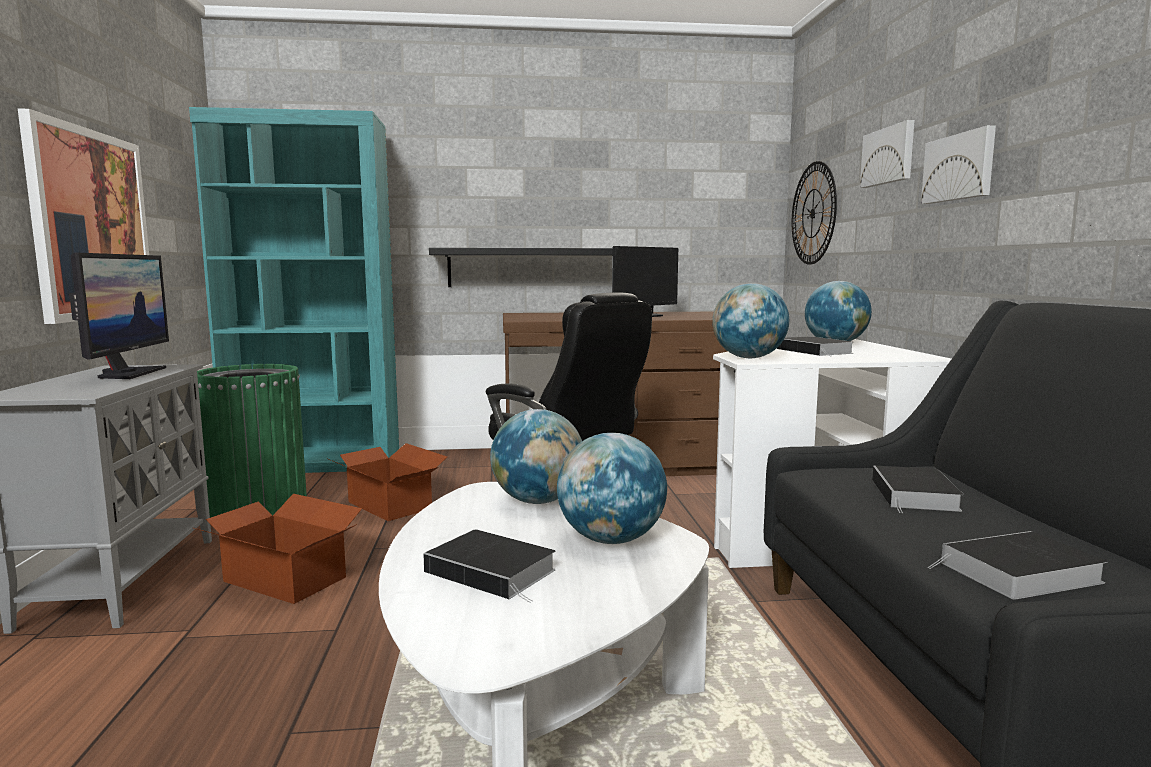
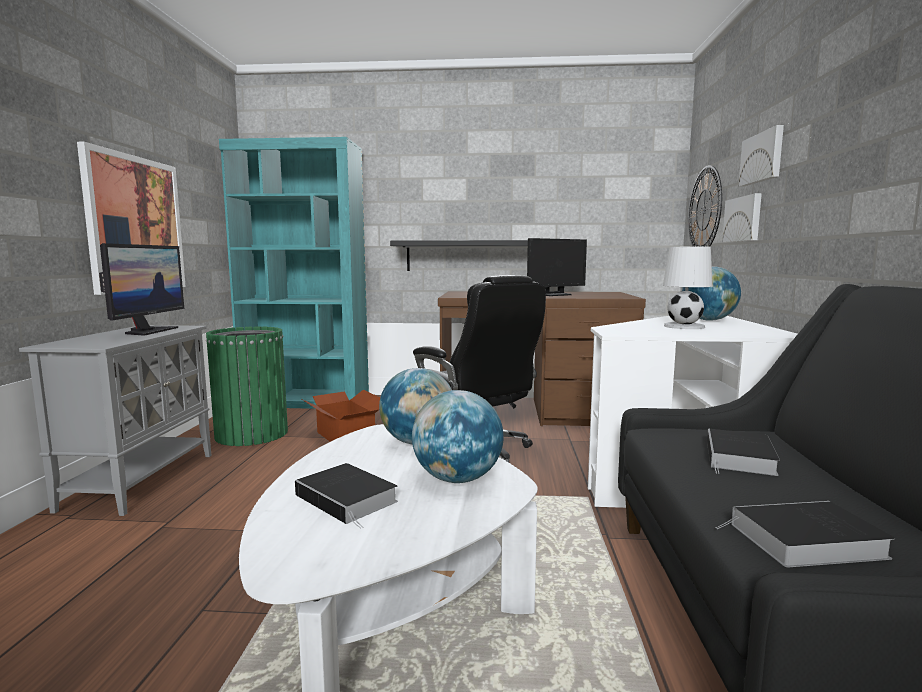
camera: 10 degrees right, 0 degrees up
(285, 579) = (249, 488): cardboard box -> none
(748, 358) = (617, 331): globe -> none
(816, 351) = (684, 326): book -> white table lamp
(960, 167) = (819, 164): picture -> picture (743, 219)

